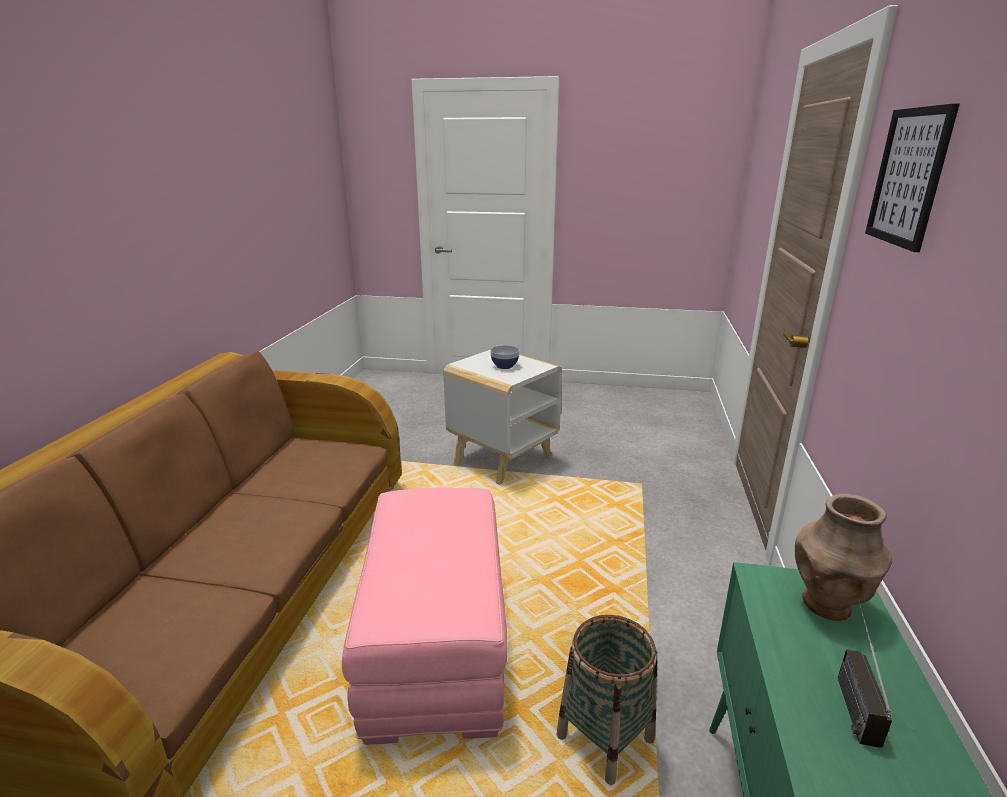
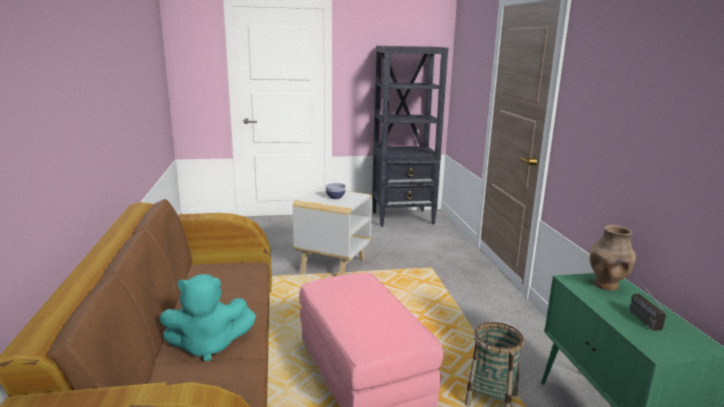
camera: 20 degrees left, 5 degrees down
(218, 562) = (208, 346): none -> turquoise plush toy
(645, 400) = (403, 218): none -> black bookcase
(908, 177) = (599, 69): picture -> none

